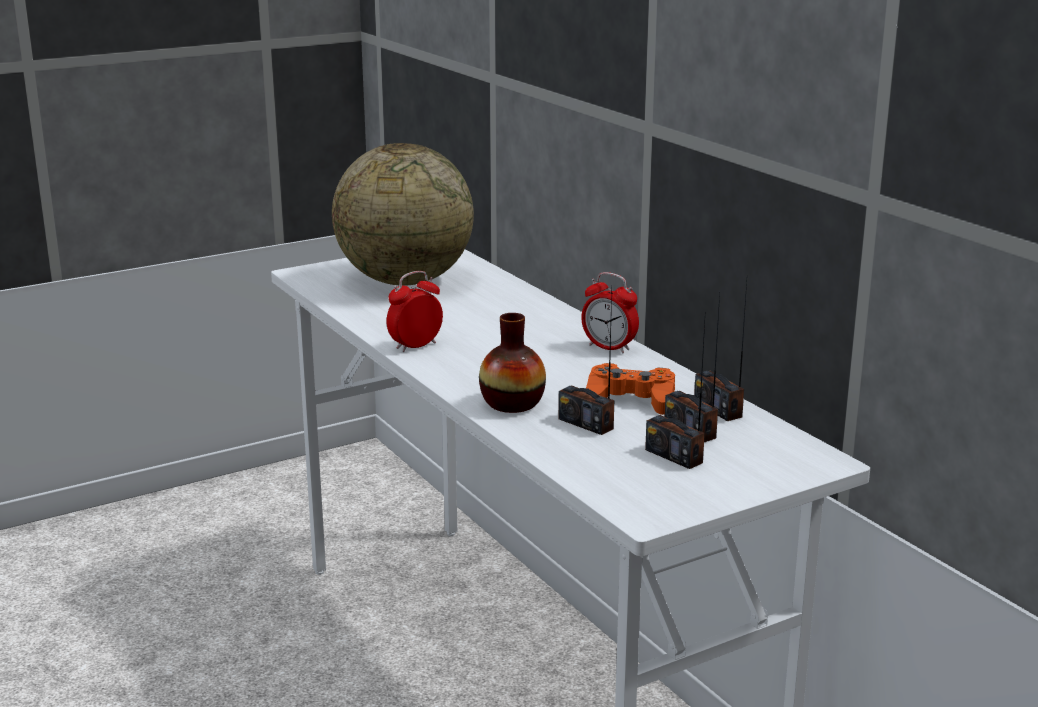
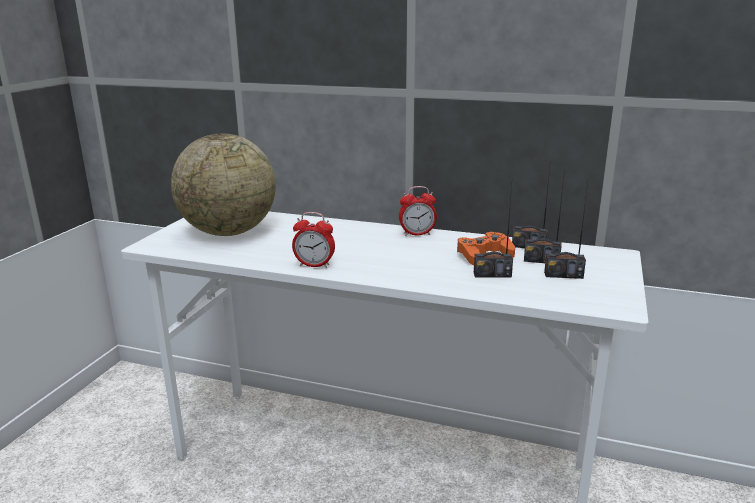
camera: 40 degrees left, 0 degrees up
(415, 346) = (314, 265): alarm clock -> alarm clock turned 90 degrees counterclockwise
(512, 403) = (435, 277): vase -> none

